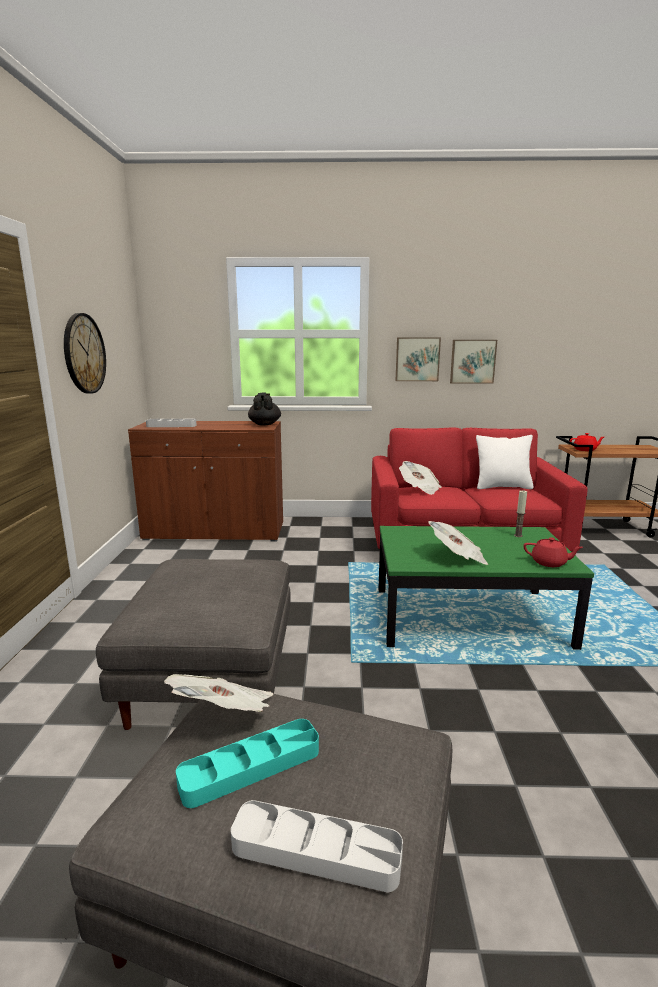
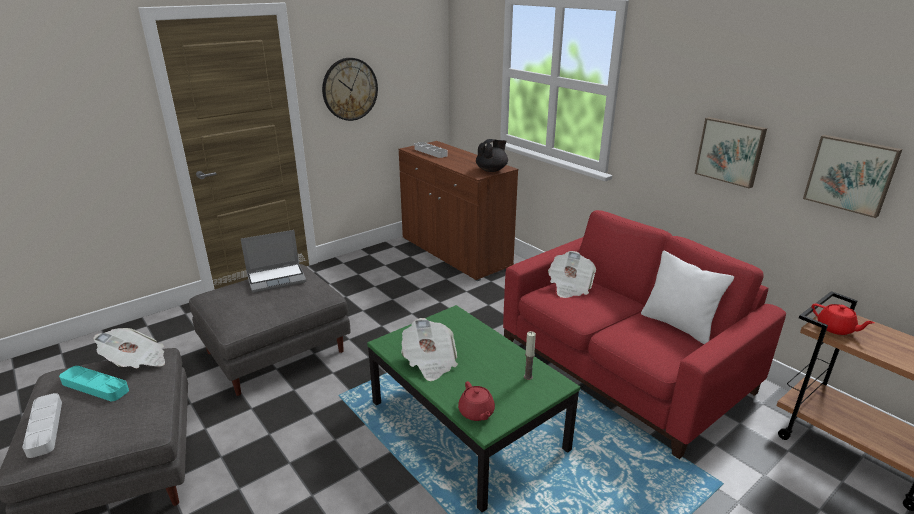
camera: 50 degrees right, 10 degrees up
(187, 573) = (277, 278): none -> laptop
(417, 359) = (664, 133): picture -> picture (851, 174)

